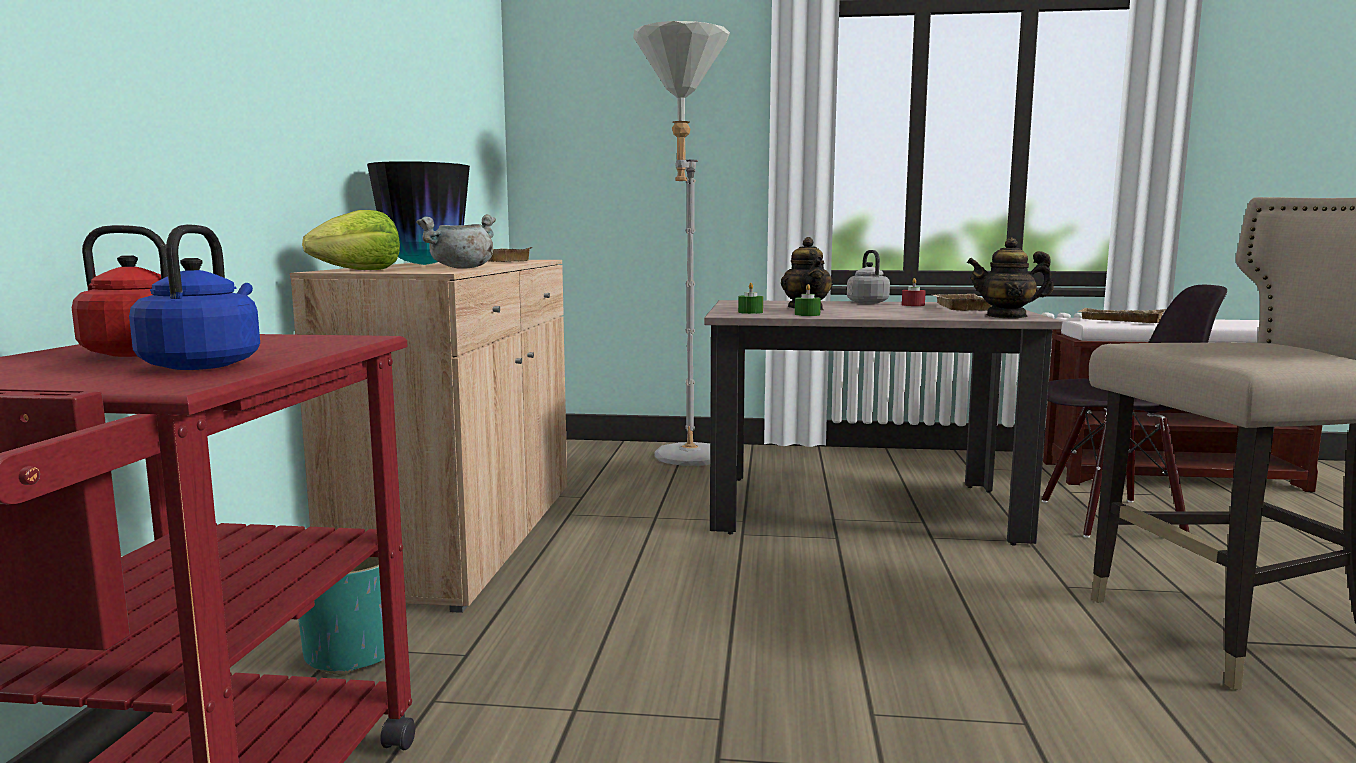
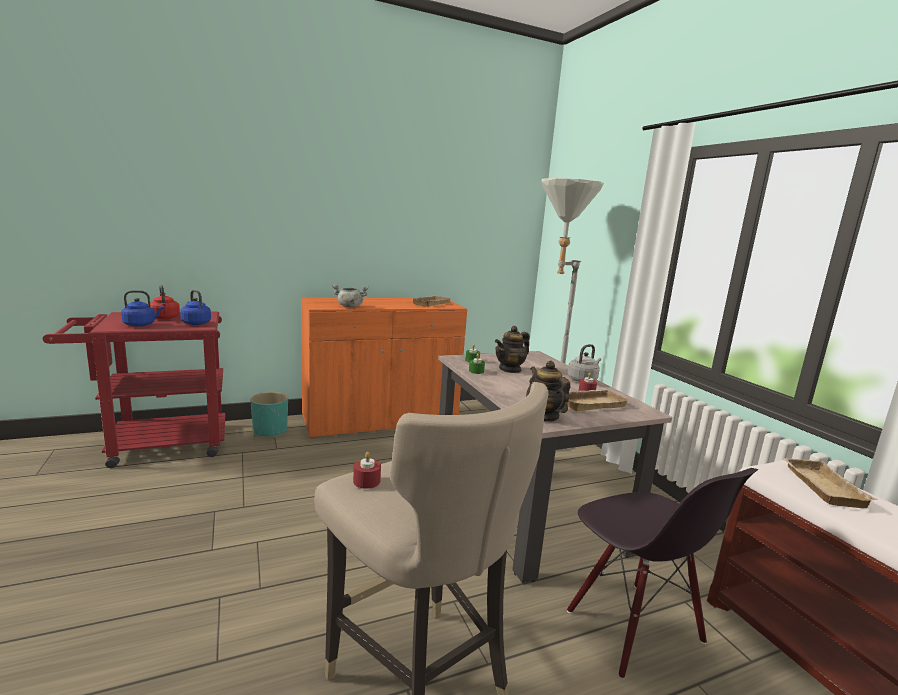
camera: 60 degrees right, 5 degrees up
(293, 341) = (195, 323): none -> blue kettle
(359, 270) = (319, 300): lettuce -> none
(424, 264) = (376, 301): vase -> none
(465, 538) = (380, 420): beige cabinet -> orange cabinet
(1248, 357) = (366, 481): none -> red candle

